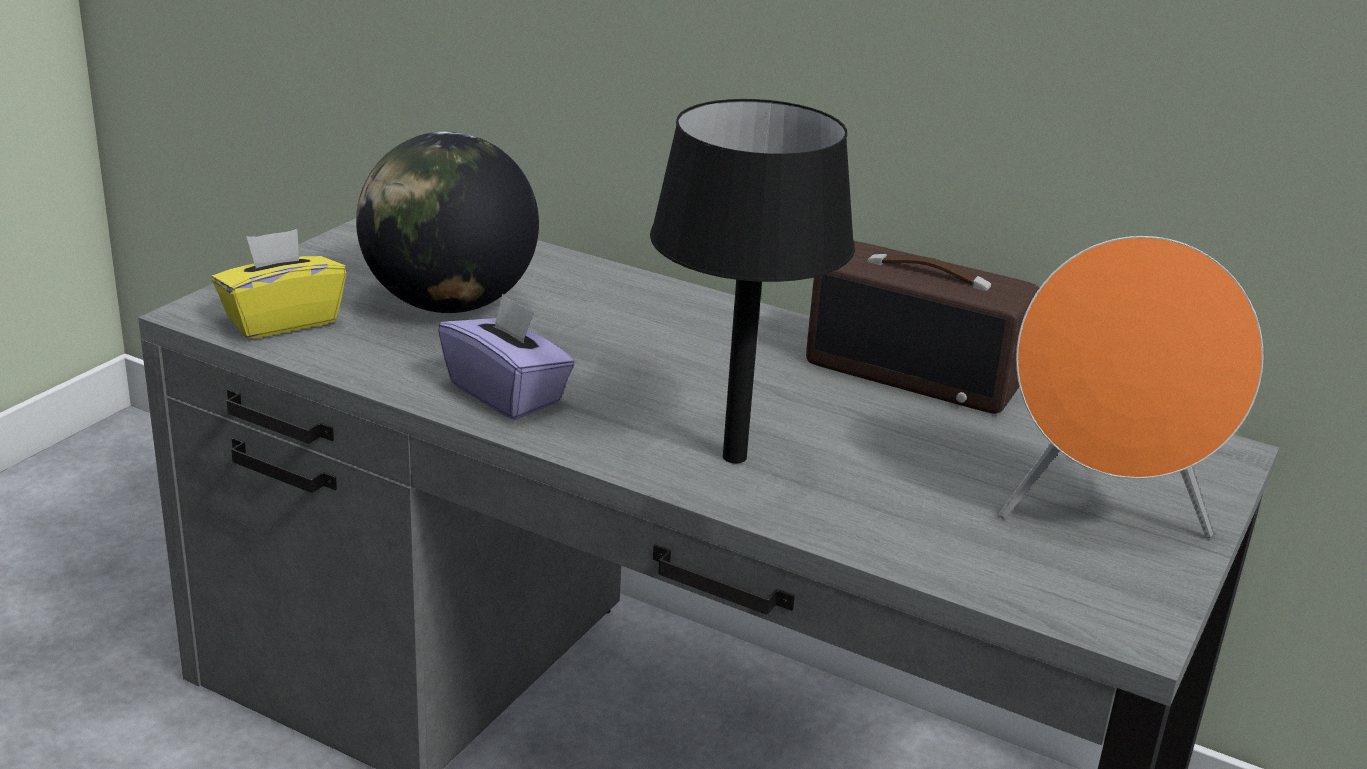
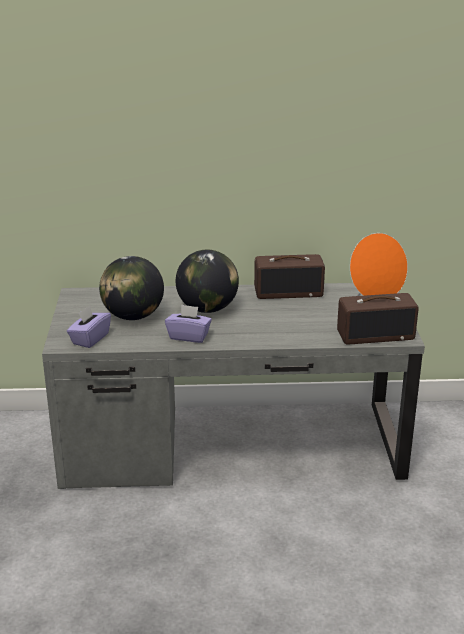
camera: 30 degrees left, 0 degrees up
(281, 321) = (90, 339): yellow tissue box -> purple tissue box
(645, 345) = (207, 309): none -> globe
(735, 457) = (271, 331): black table lamp -> none
(1041, 580) = (376, 335): none -> radio

